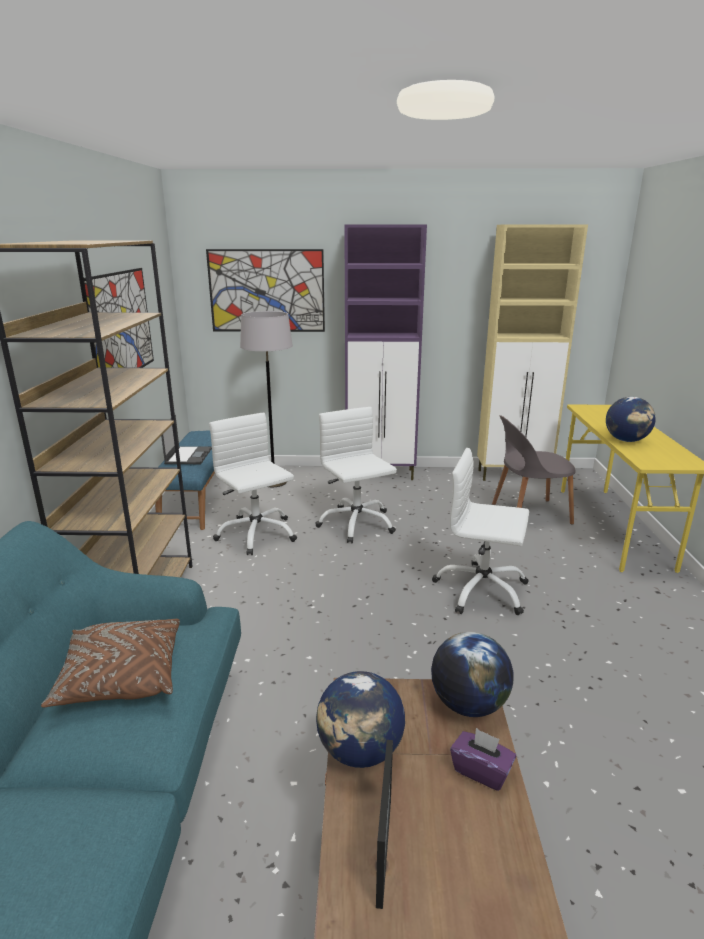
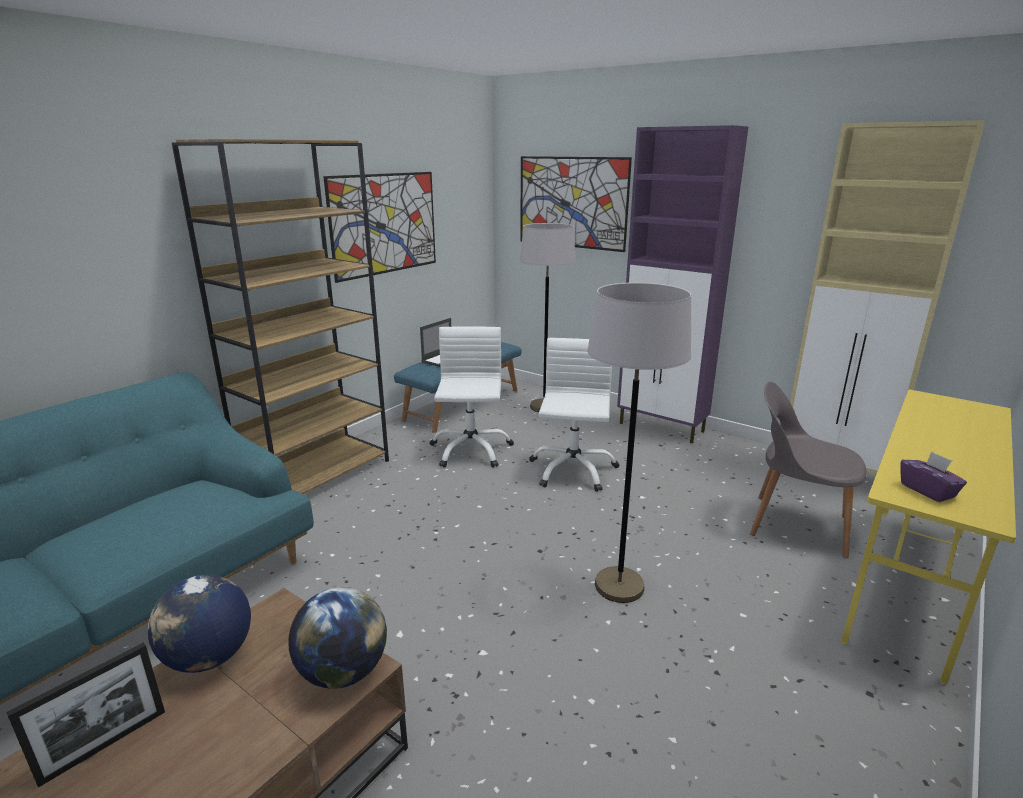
camera: 35 degrees right, 0 degrees up
(121, 677) = (154, 514): brown pillow -> none
(481, 590) = (619, 586): white office chair -> grey floor lamp
(481, 771) = (260, 736): purple tissue box -> purple tissue box (927, 491)
(626, 440) = (918, 455): globe -> none

